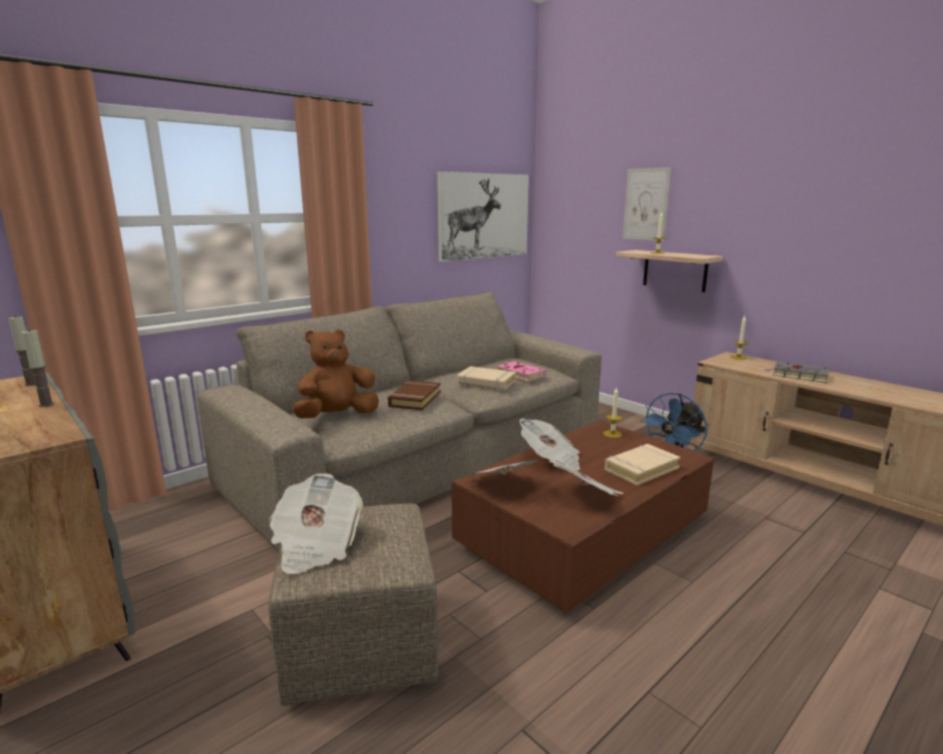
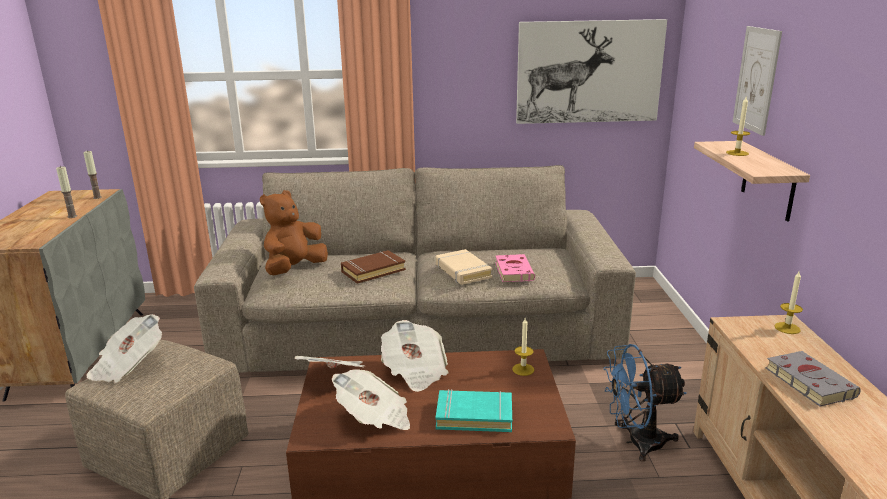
camera: 40 degrees right, 5 degrees up
(337, 416) = (294, 269): brown plush toy -> brown plush toy turned 60 degrees counterclockwise
(641, 469) = (474, 416): beige book -> turquoise book

